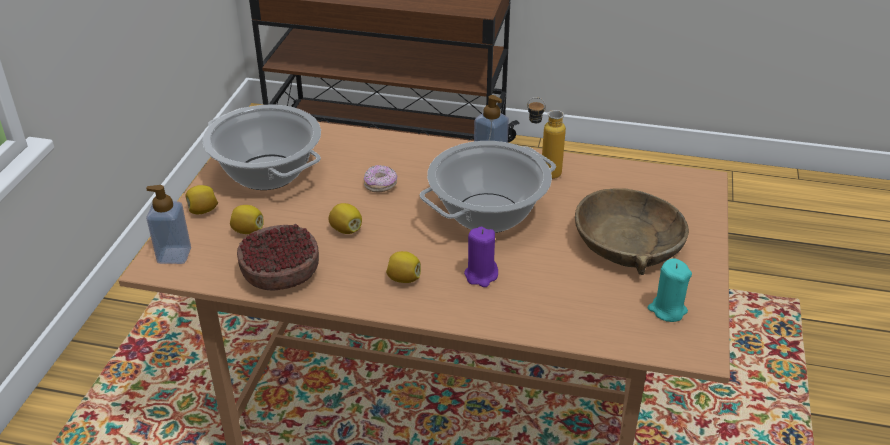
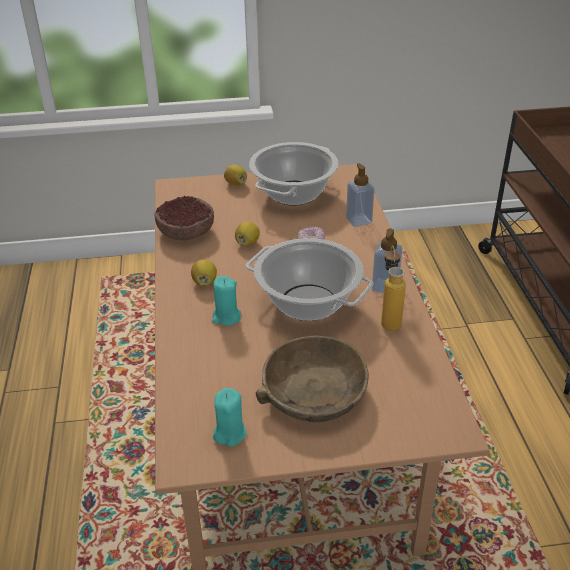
camera: 70 degrees right, 0 degrees up
(174, 255) = (185, 189): soap dispenser -> soap dispenser (359, 220)
(248, 231) = (224, 206): lemon -> none
(481, 275) = (226, 317): purple candle -> turquoise candle

